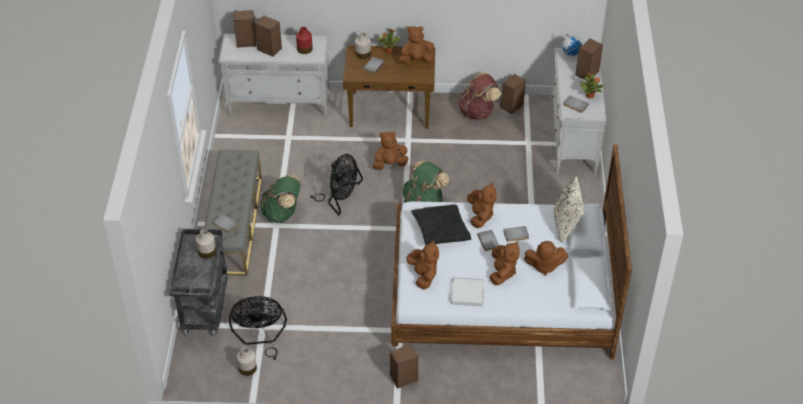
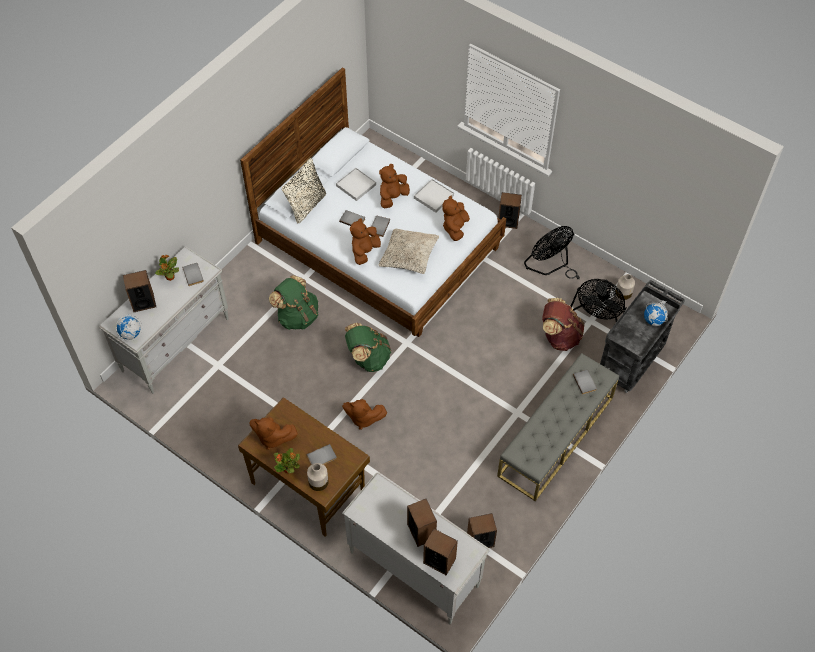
camera: 145 degrees left, 10 degrees up
(189, 271) = (654, 320): none -> globe
(207, 252) = (628, 330): beige vase -> none
(282, 213) = (503, 422): green backpack -> green backpack (297, 316)
(304, 49) = (383, 507): red vase -> none
(339, 197) = (438, 409): black fan -> black fan (554, 264)
(441, 231) = (408, 256): black pillow -> beige pillow
(477, 112) = (227, 429): brown backpack -> brown backpack (559, 336)
(512, 106) = (188, 416): speaker -> speaker (480, 540)
(544, 266) = (356, 185): brown plush toy -> white tray

